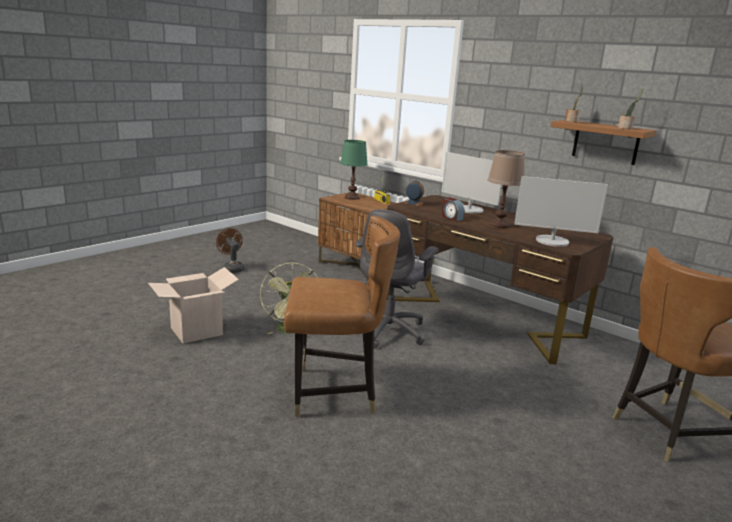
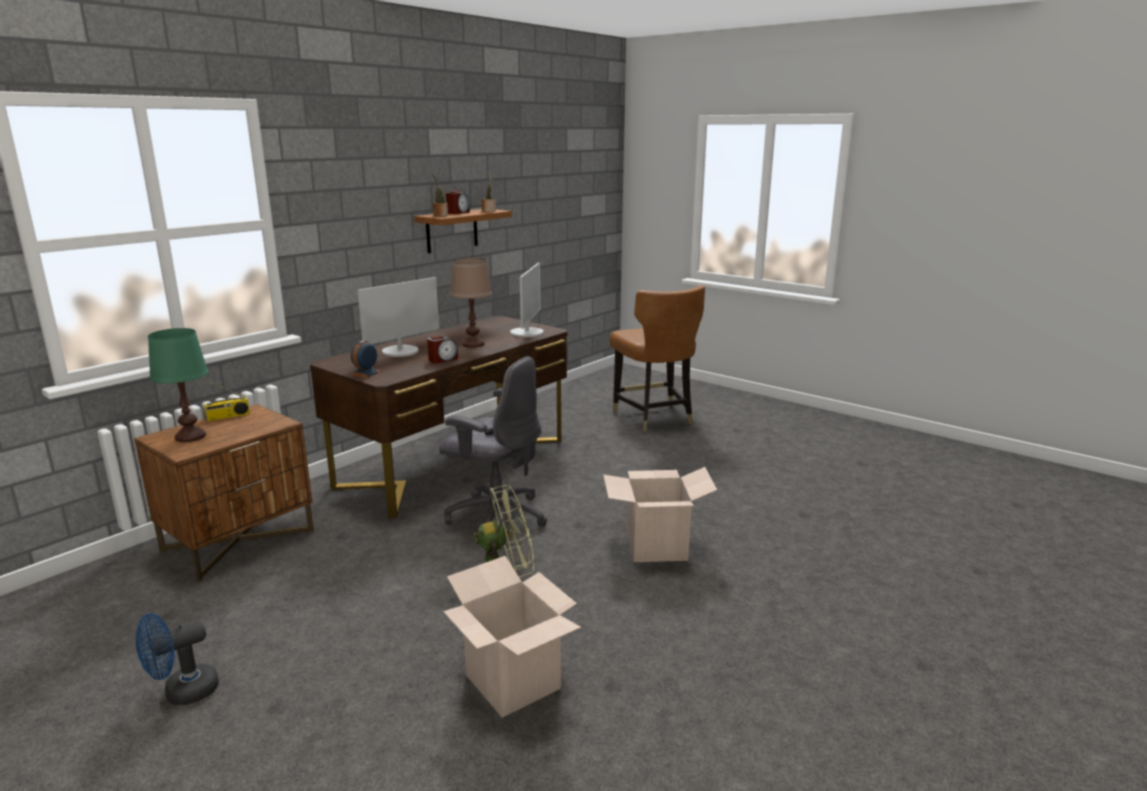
camera: 90 degrees left, 0 degrees up
(232, 268) = (182, 693): brown fan -> blue fan
(334, 393) = (656, 547): brown chair -> cardboard box
(601, 124) = (458, 212): none -> alarm clock

